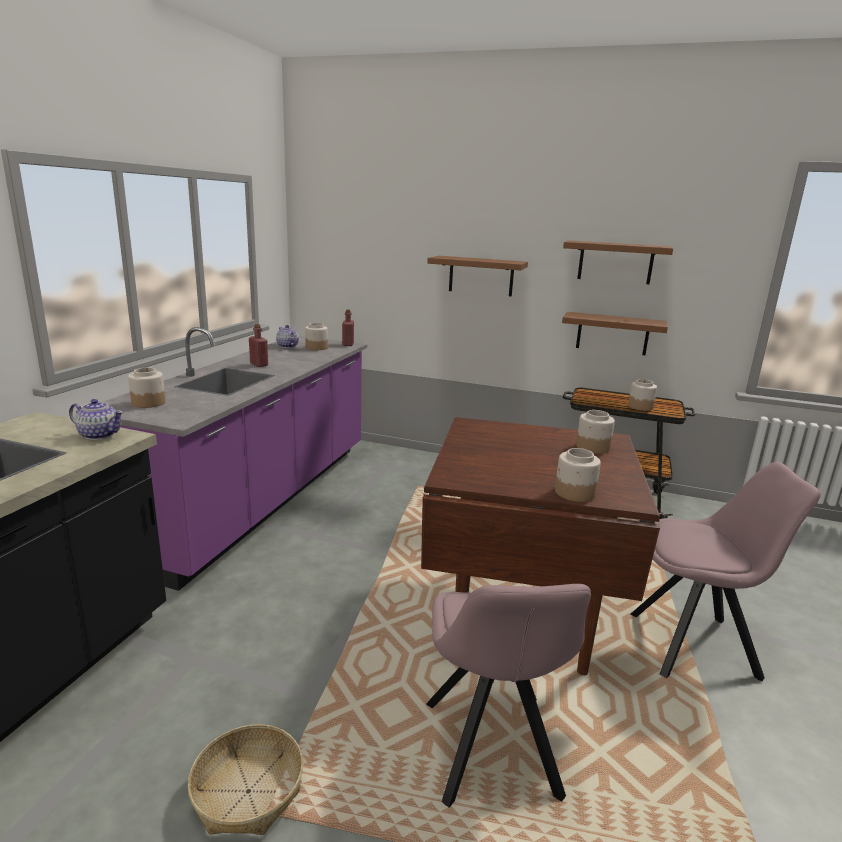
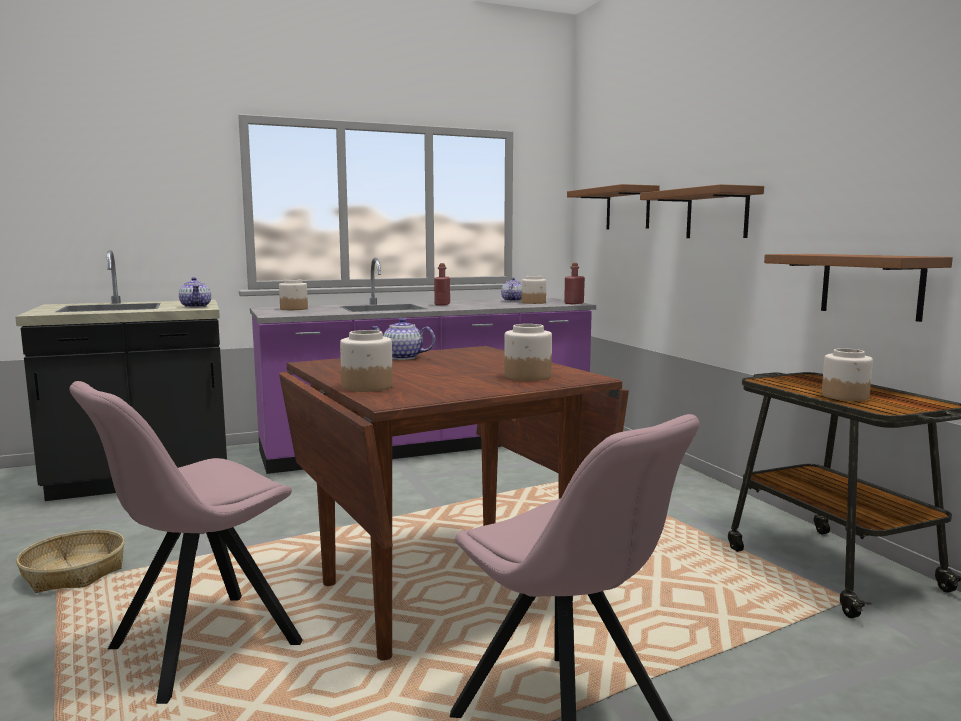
camera: 50 degrees right, 10 degrees down
(469, 450) = (403, 357): none -> teapot
(615, 262) = (871, 167): brown shelf -> brown shelf (627, 209)

